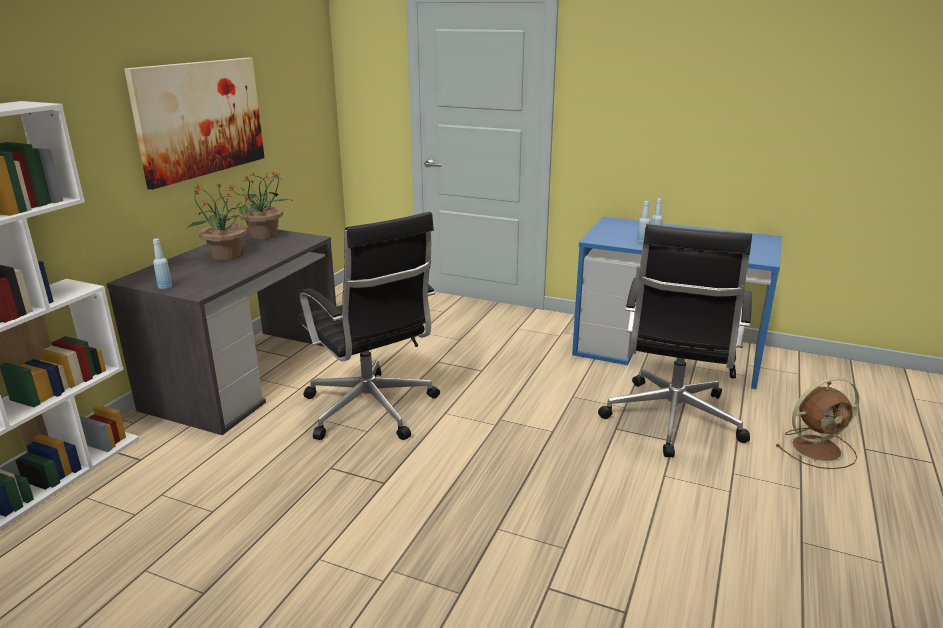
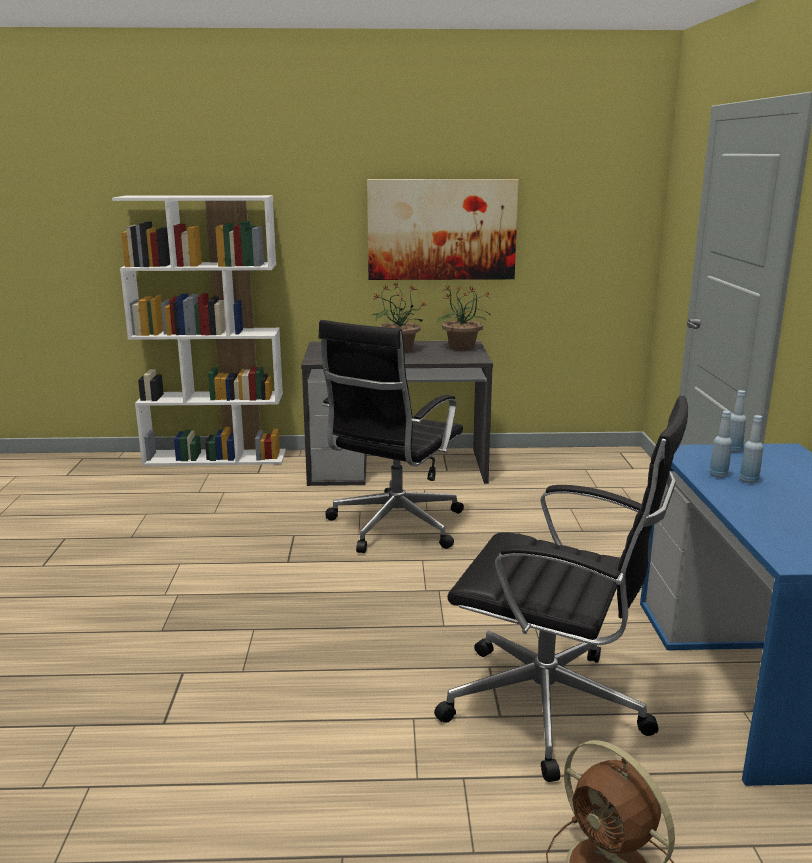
camera: 65 degrees right, 5 degrees down
(165, 287) = (316, 352): blue bottle -> blue bottle (733, 450)
(671, 420) = (551, 708): black office chair -> black office chair turned 150 degrees counterclockwise

